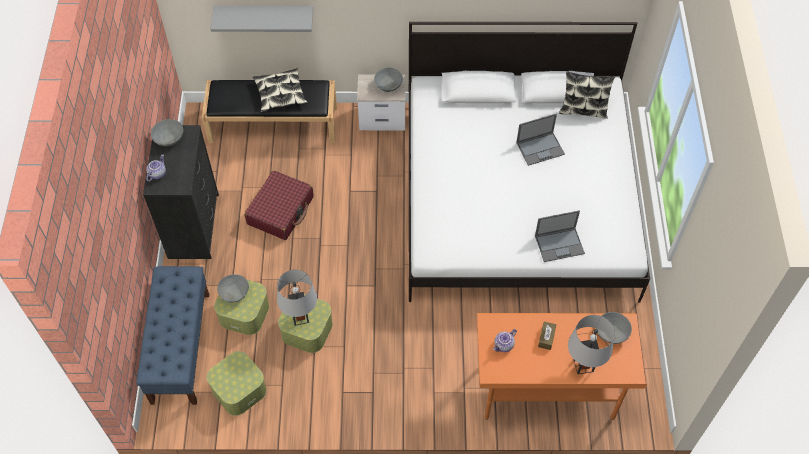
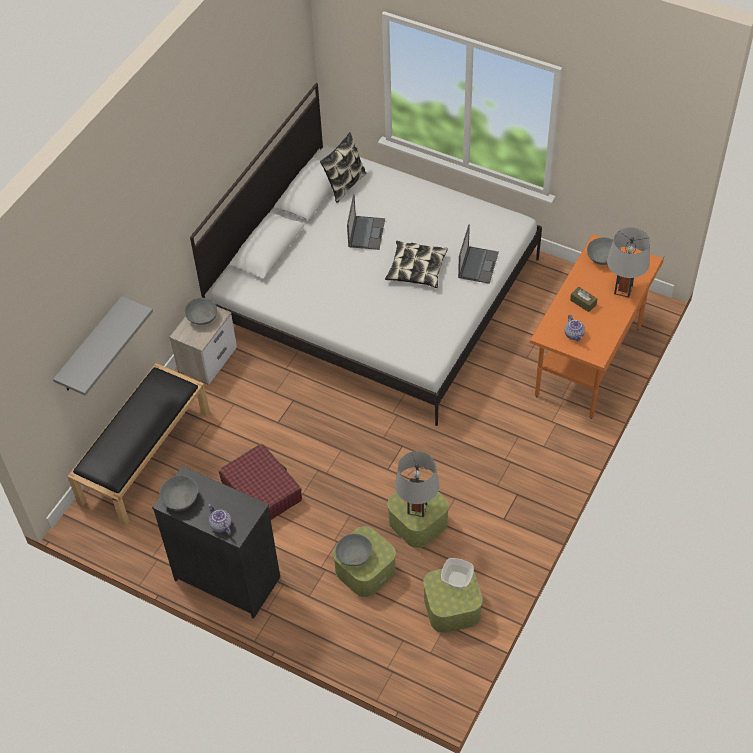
camera: 60 degrees left, 5 degrees down
(180, 347) = (372, 644): blue bench -> none
(246, 375) = (456, 579): none -> bowl
(280, 94) = (143, 414): pillow -> pillow (416, 269)

